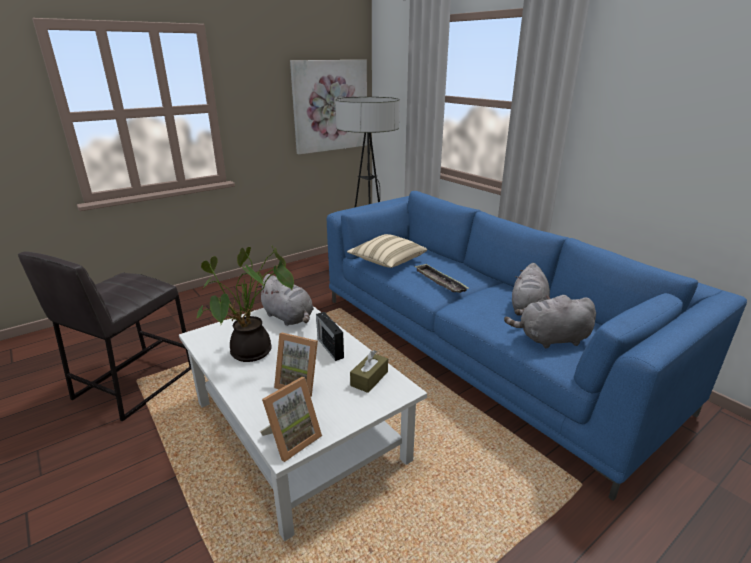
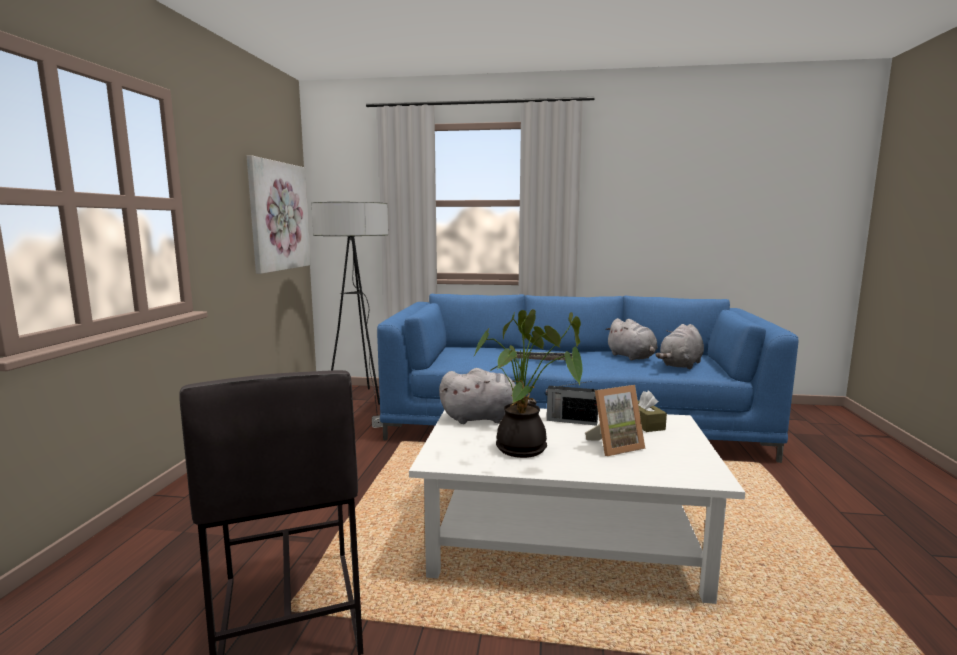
camera: 45 degrees left, 15 degrees down
(291, 439) = (700, 472): picture frame -> none
(387, 262) = (469, 360): beige pillow -> none

